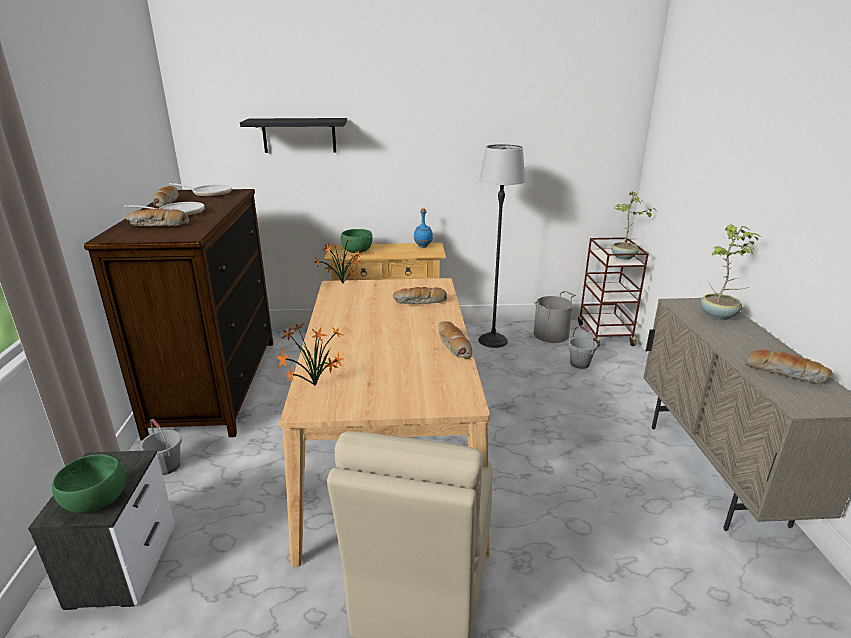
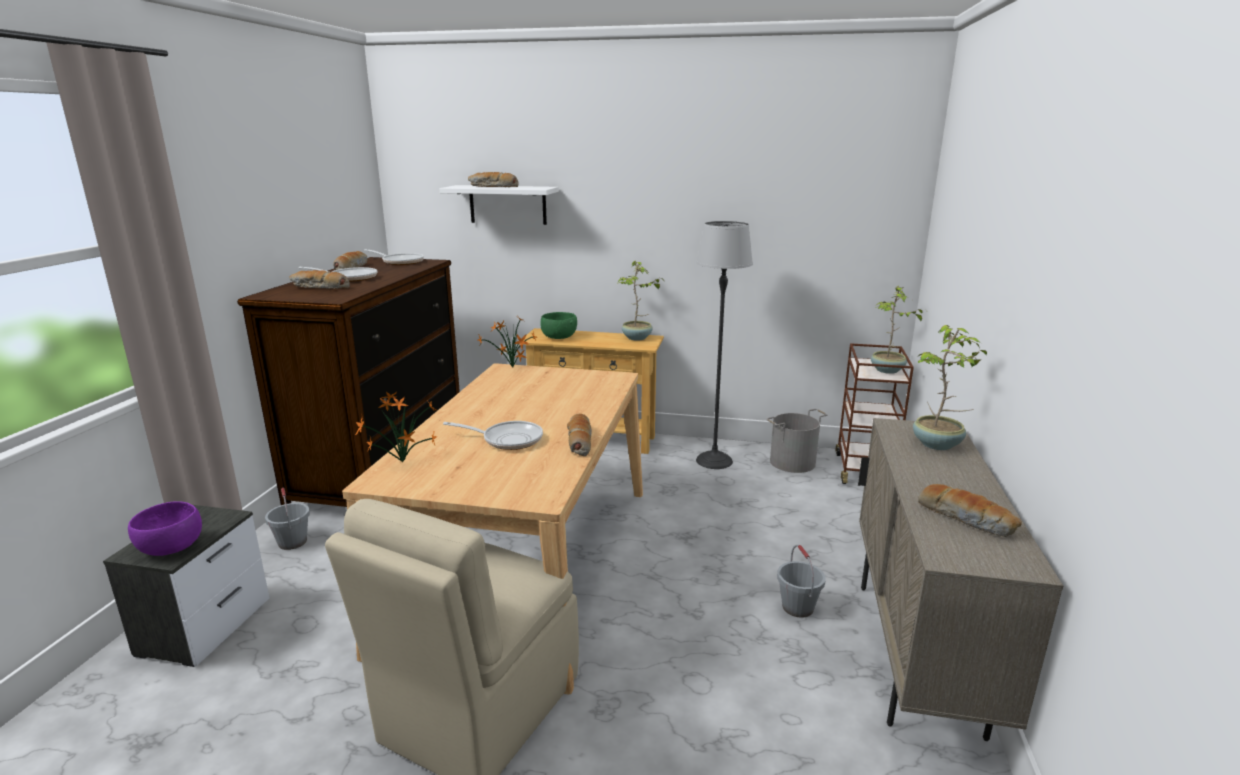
camera: 15 degrees right, 5 degrees down
(96, 501) = (172, 548): green bowl -> purple bowl
(299, 135) = (507, 204): black shelf -> white shelf
(392, 351) = (507, 439): none -> frying pan
(420, 302) = (580, 394): bread -> bread (493, 187)
(423, 246) = (637, 338): blue bottle -> potted plant
(580, 364) = (810, 500): grey bucket -> grey bucket (798, 607)

